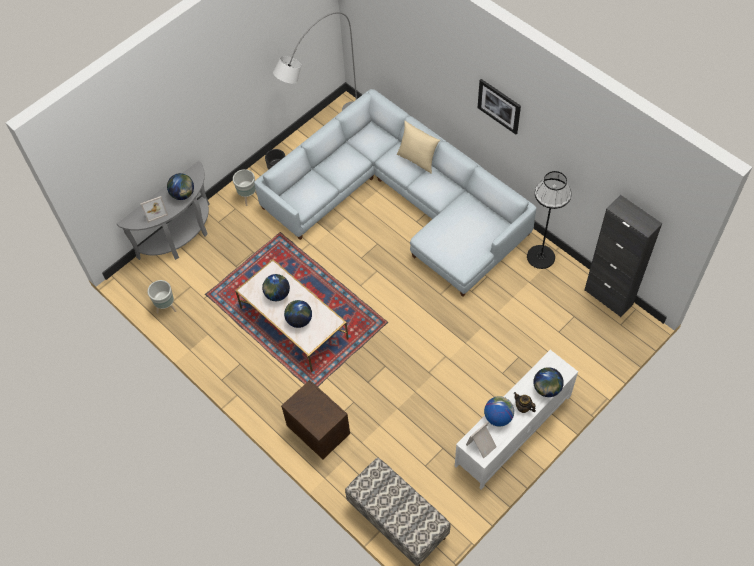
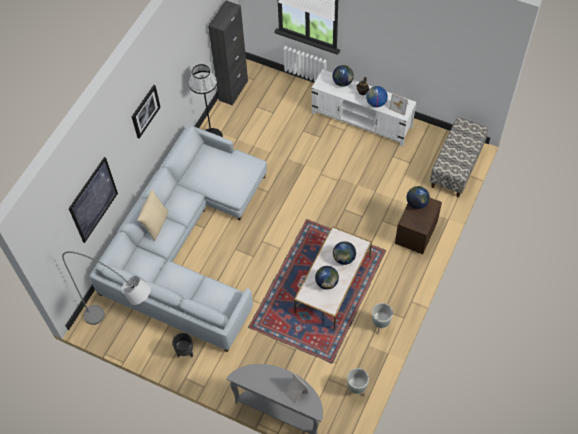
camera: 110 degrees left, 0 degrees up
(183, 194) = (269, 375): globe -> globe (416, 203)
(248, 197) = (218, 368): grey planter -> grey planter (380, 325)
(410, 56) = (93, 200): none -> picture

